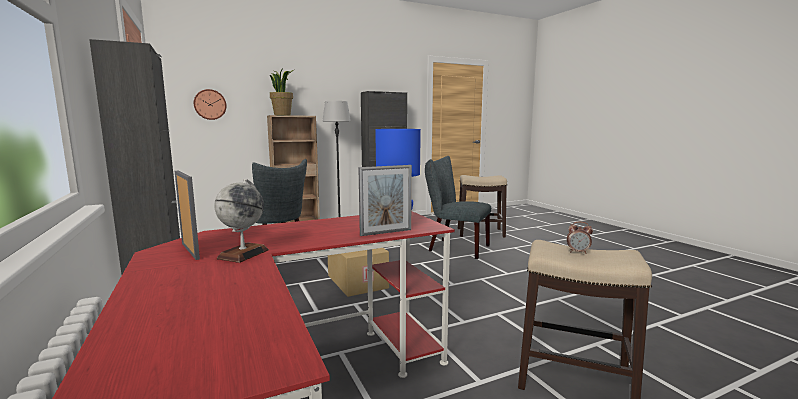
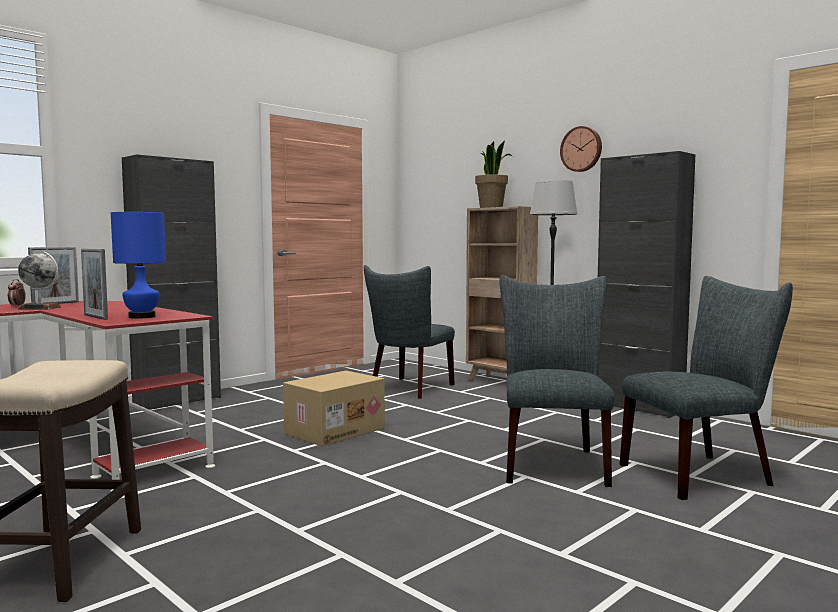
camera: 70 degrees right, 5 degrees down
(210, 104) = (438, 198): wall clock -> wall clock (582, 149)
(481, 232) = (703, 474): stool -> grey chair
(578, 252) = (54, 372): alarm clock -> alarm clock (17, 306)

